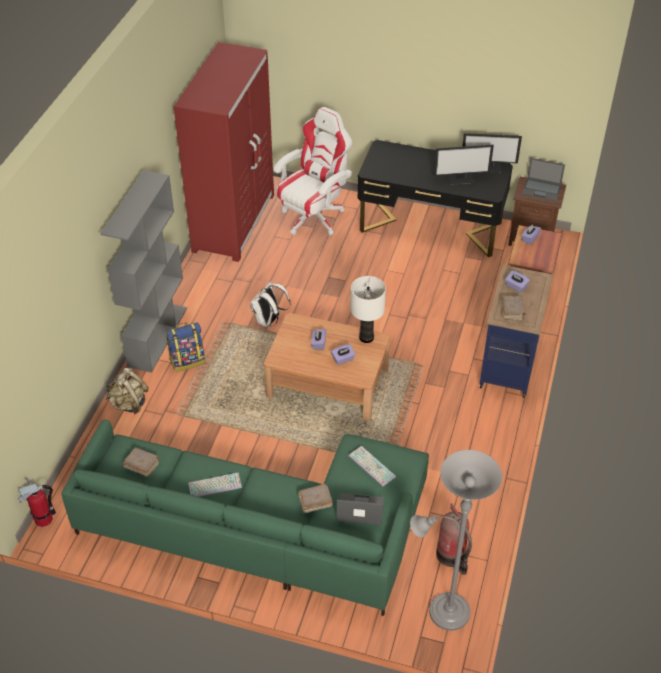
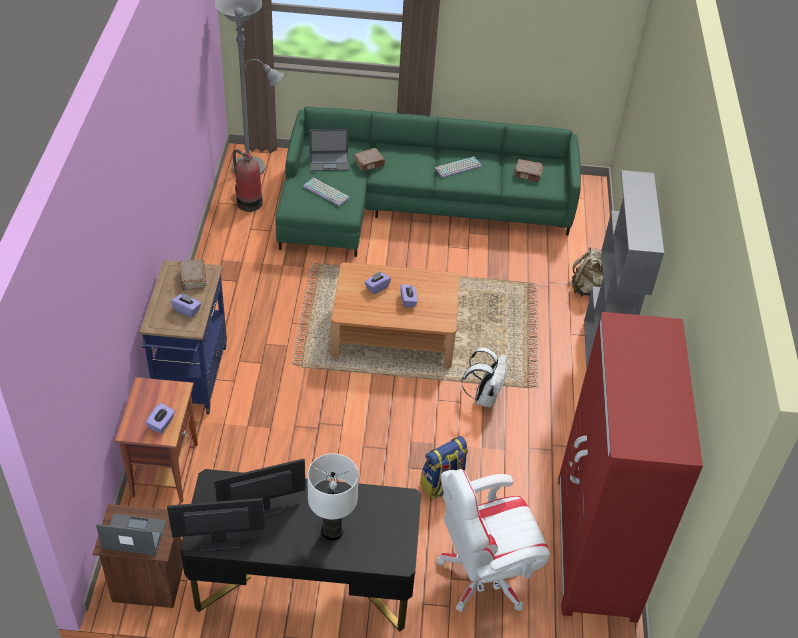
camera: 165 degrees right, 0 degrees up
(43, 519) = (599, 192): fire extinguisher -> none
(187, 360) = (553, 338): backpack -> backpack (442, 484)
(313, 217) = (485, 573): white office chair -> white office chair turned 45 degrees clockwise
(366, 337) = (357, 313): white table lamp -> white table lamp (332, 531)

